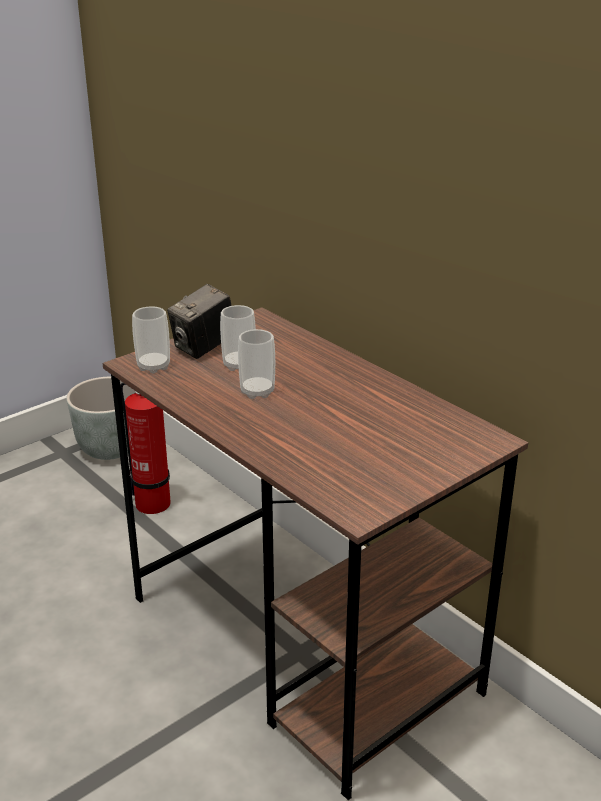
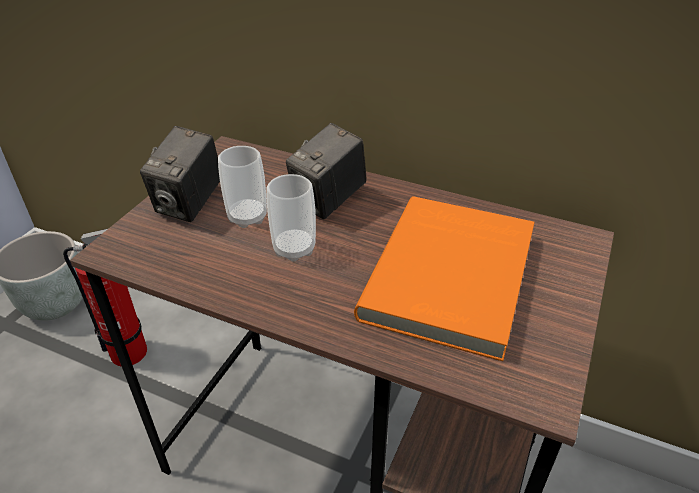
camera: 25 degrees left, 10 degrees up
(153, 366) = (143, 247): cup -> none
(308, 369) = (328, 201): none -> camera
(361, 436) = (453, 277): none -> orange book

